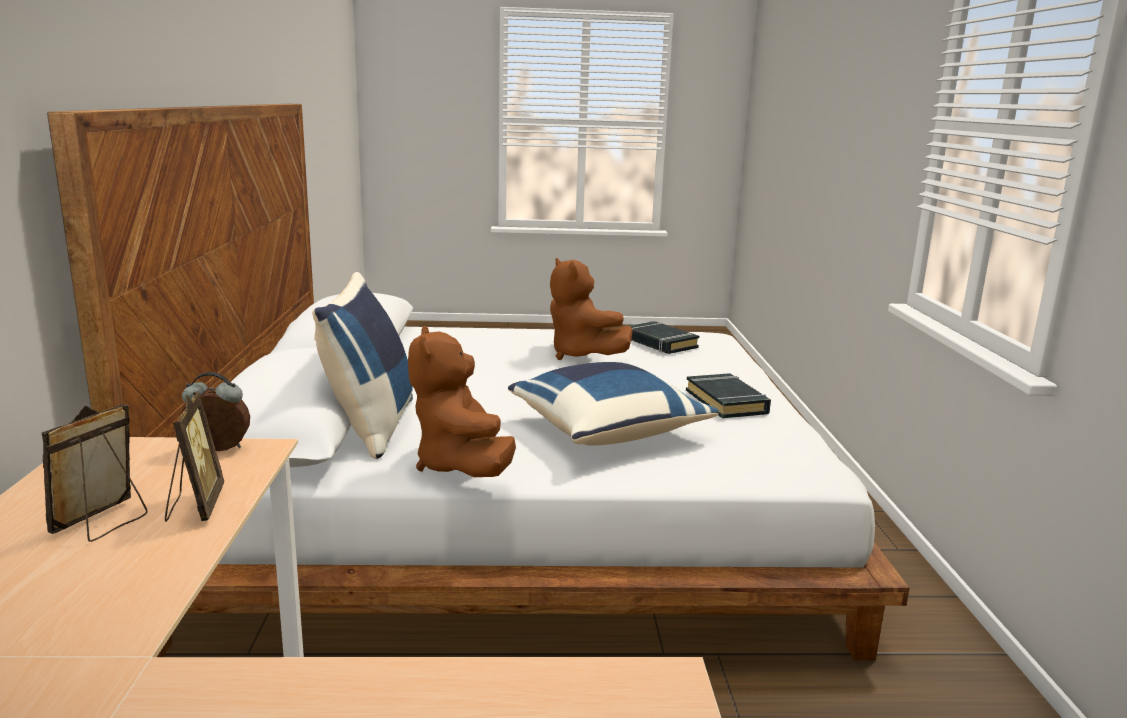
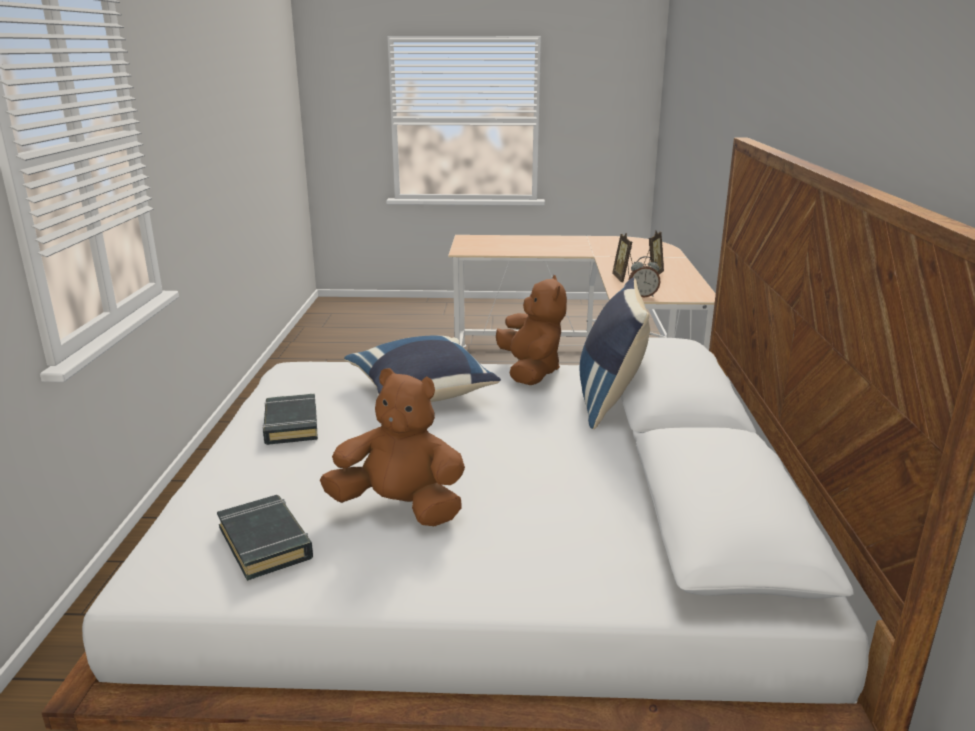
camera: 175 degrees left, 5 degrees up
(581, 355) = (400, 508): brown plush toy -> brown plush toy turned 45 degrees counterclockwise

